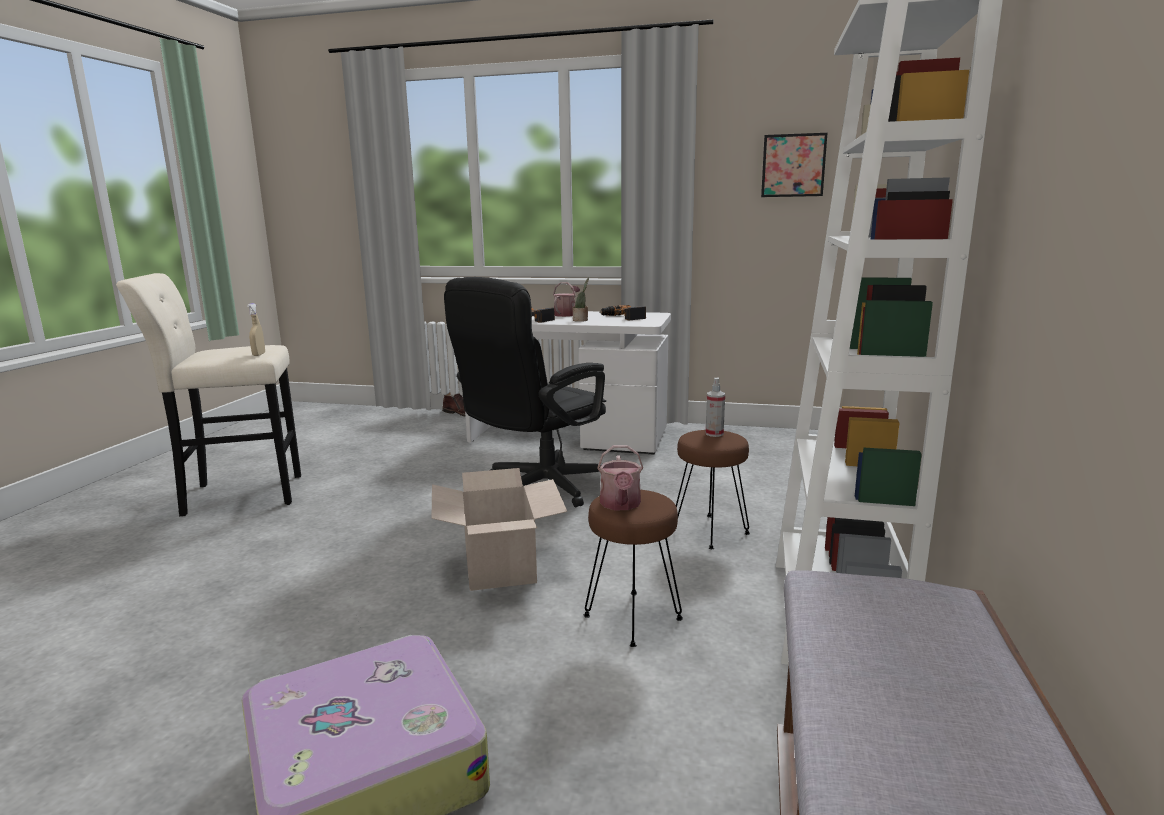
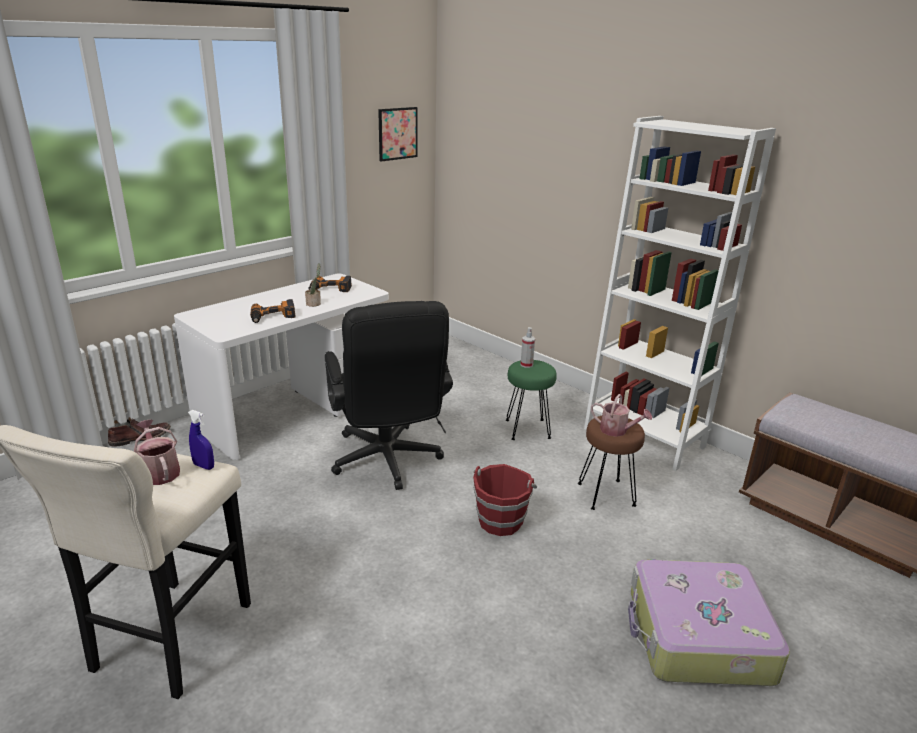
camera: 60 degrees left, 10 degrees up
(259, 354) = (204, 466): beige spray bottle -> blue spray bottle
(499, 566) = (500, 520): cardboard box -> red bucket
(566, 314) = (272, 299): watering can -> watering can (159, 471)
(709, 531) = (527, 429): brown stool -> green stool

